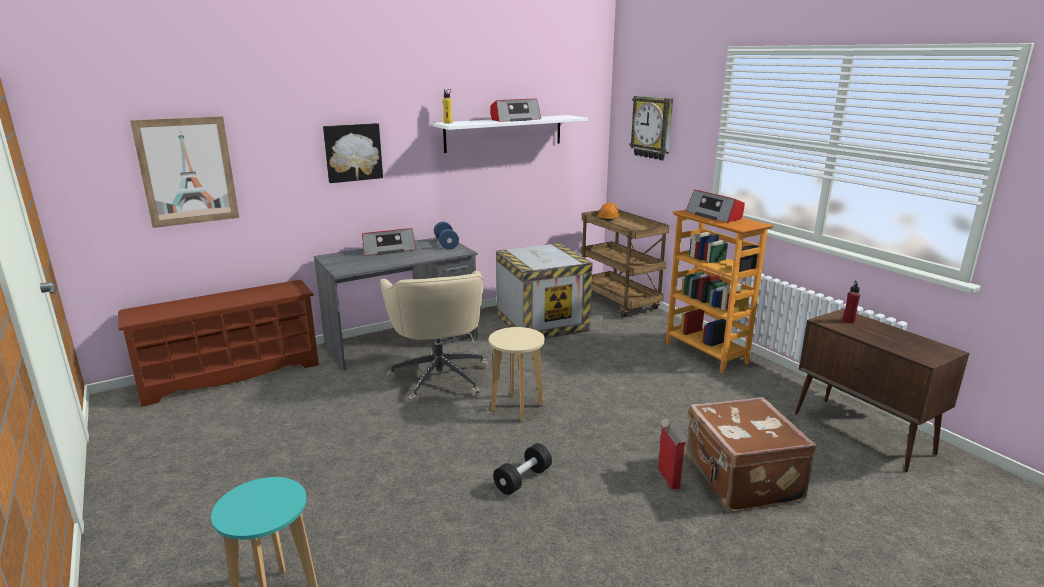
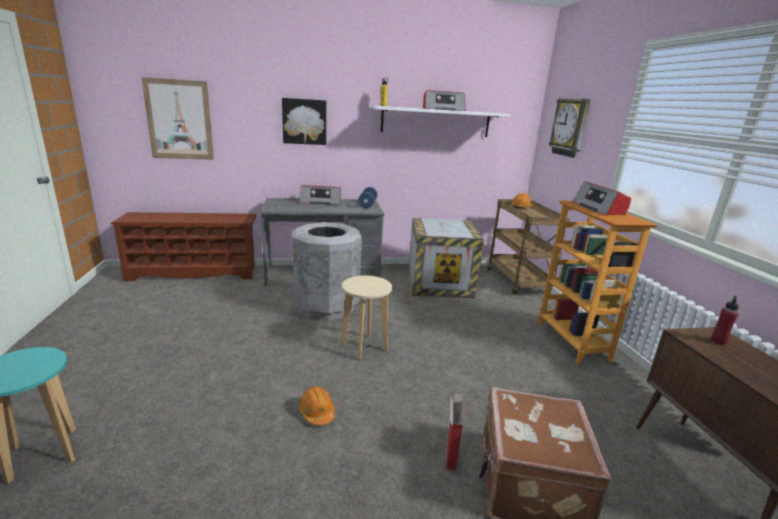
camera: 20 degrees right, 0 degrees up
(439, 377) = (326, 307): beige office chair -> grey trash can
(523, 479) = (317, 412): black dumbbell -> orange hard hat

